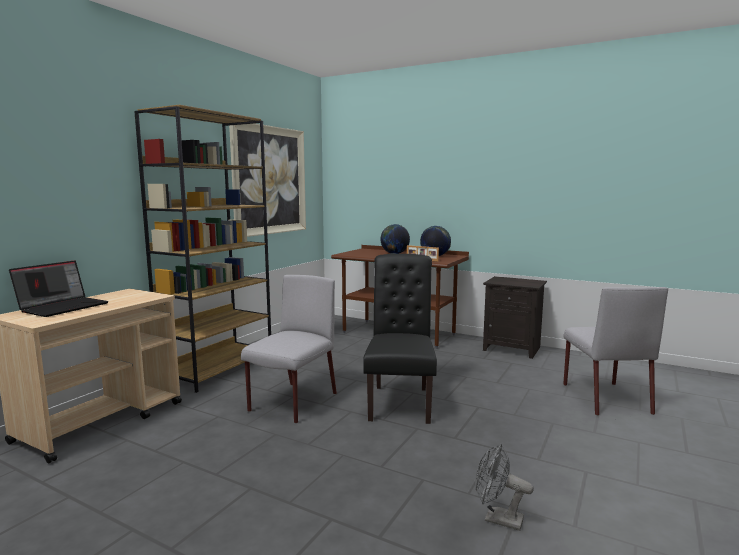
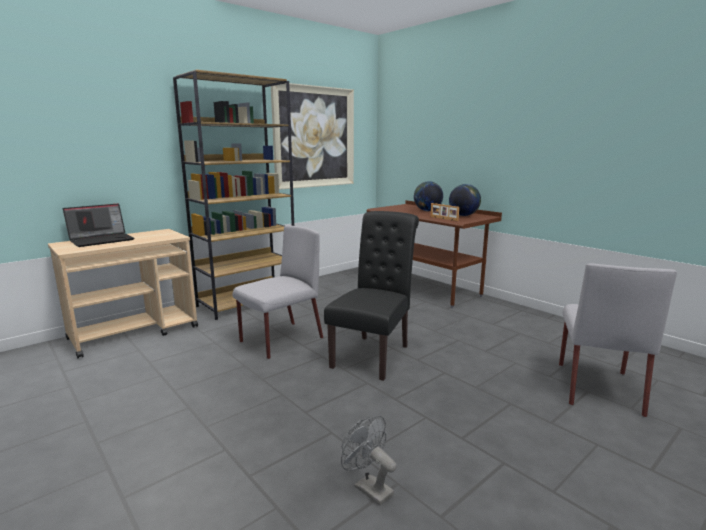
camera: 20 degrees right, 5 degrees up
(512, 348) = (533, 318): black nightstand -> none

